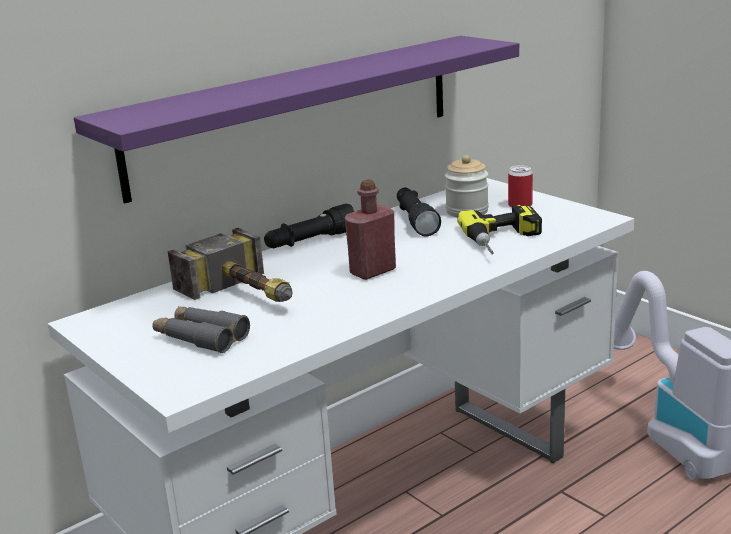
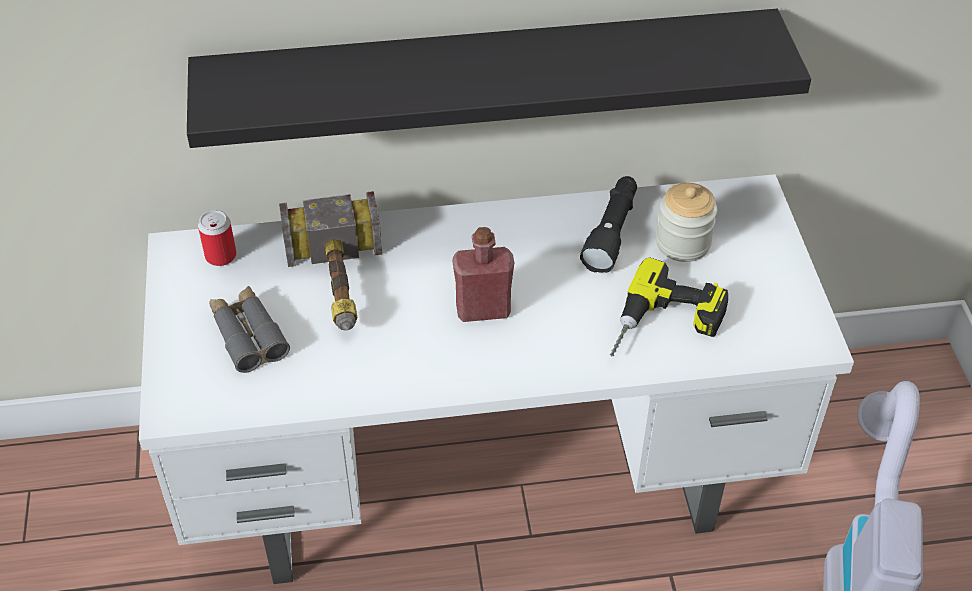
camera: 30 degrees right, 25 degrees up
(297, 113) = (489, 75): purple shelf -> black shelf
(310, 241) = (473, 216): black flashlight -> none
(520, 205) = (752, 263): can -> can (221, 256)

